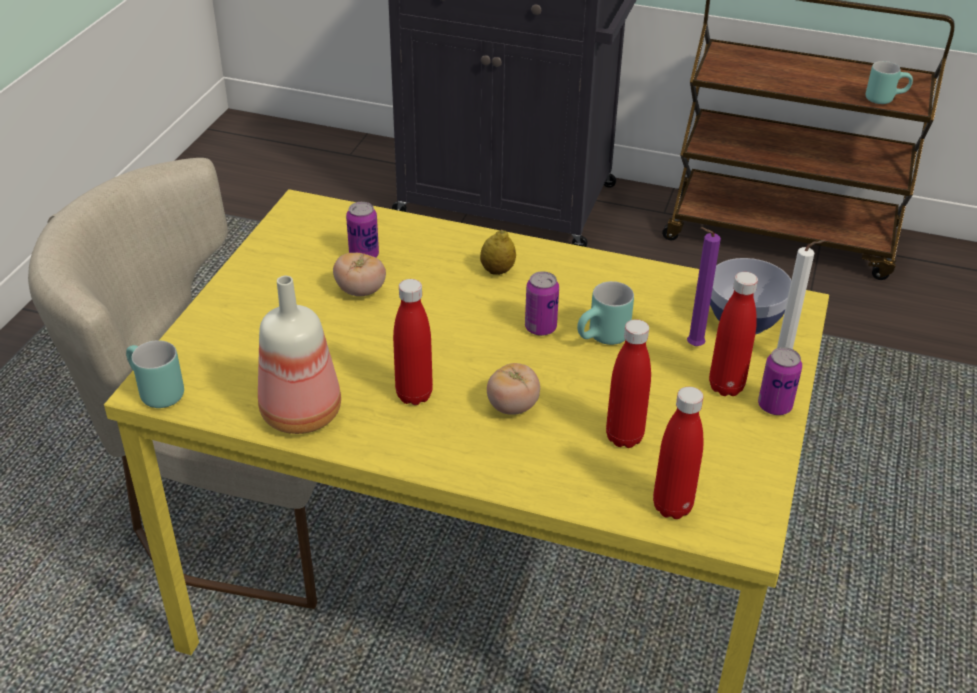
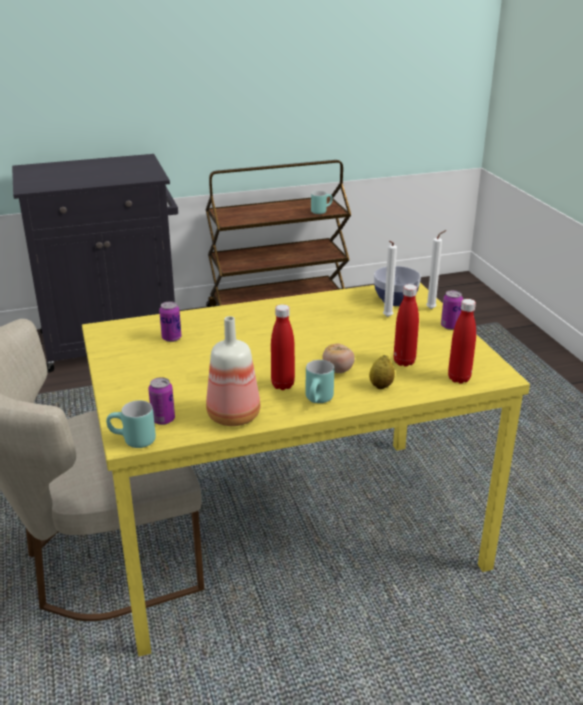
camera: 35 degrees left, 10 degrees down
(360, 291) = (191, 353): tomato -> none
(497, 271) = (254, 320): lemon -> lemon (381, 386)
(540, 328) = (307, 335): can -> can (163, 419)
(604, 340) = (344, 329): turquoise mug -> turquoise mug (319, 401)
(692, 346) = (386, 317): purple candle -> white candle
(726, 387) = (421, 327): red bottle -> none

